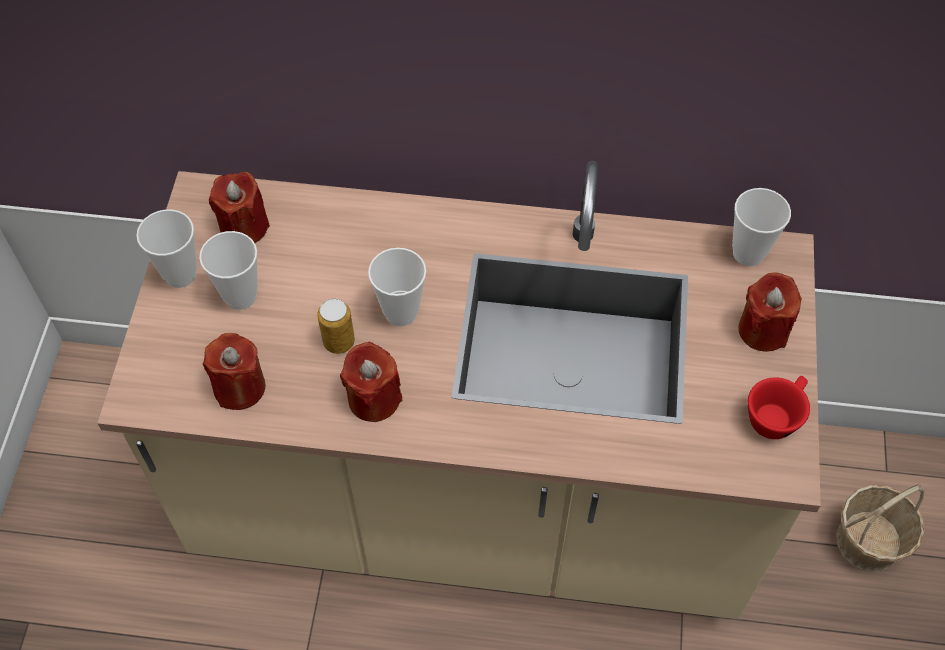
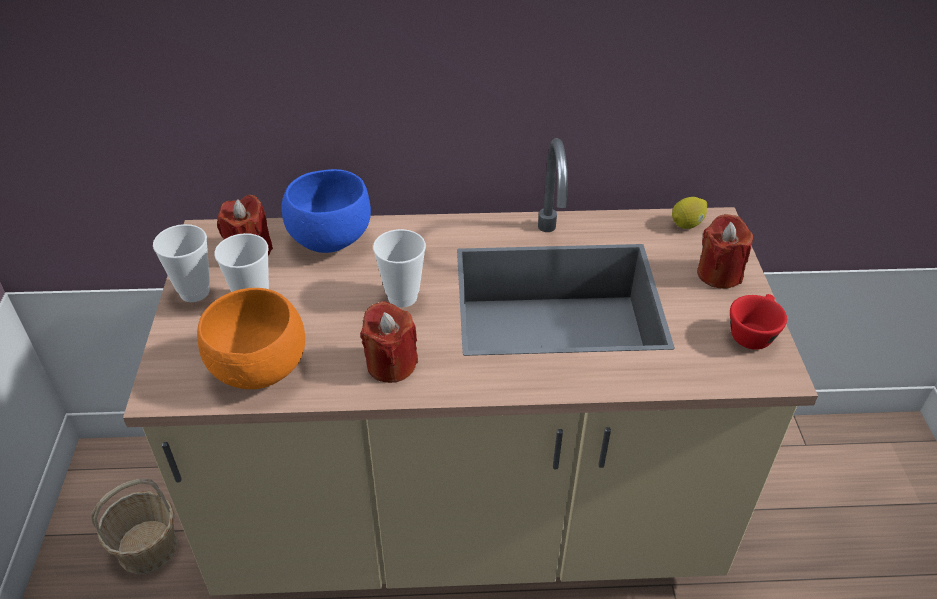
camera: 10 degrees left, 15 degrees down
(239, 387) = (261, 371): red candle -> orange bowl
(333, 220) = (329, 239): none -> blue bowl
(339, 342) = (350, 325): can -> none
(748, 253) = (687, 224): cup -> lemon
(869, 542) = (810, 501): basket -> basket (148, 547)

